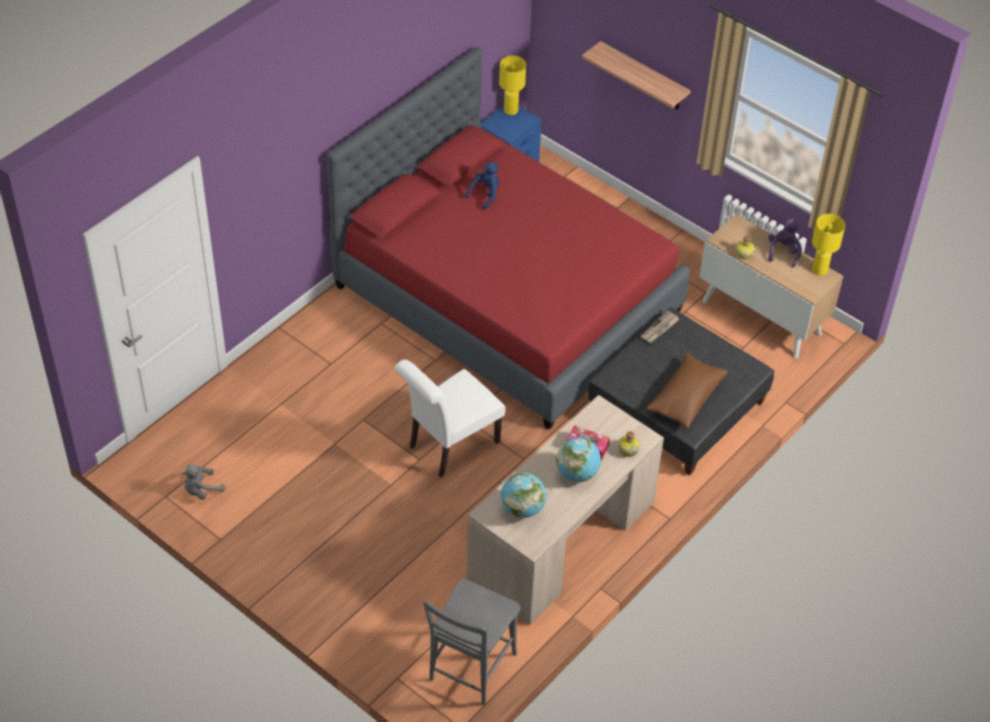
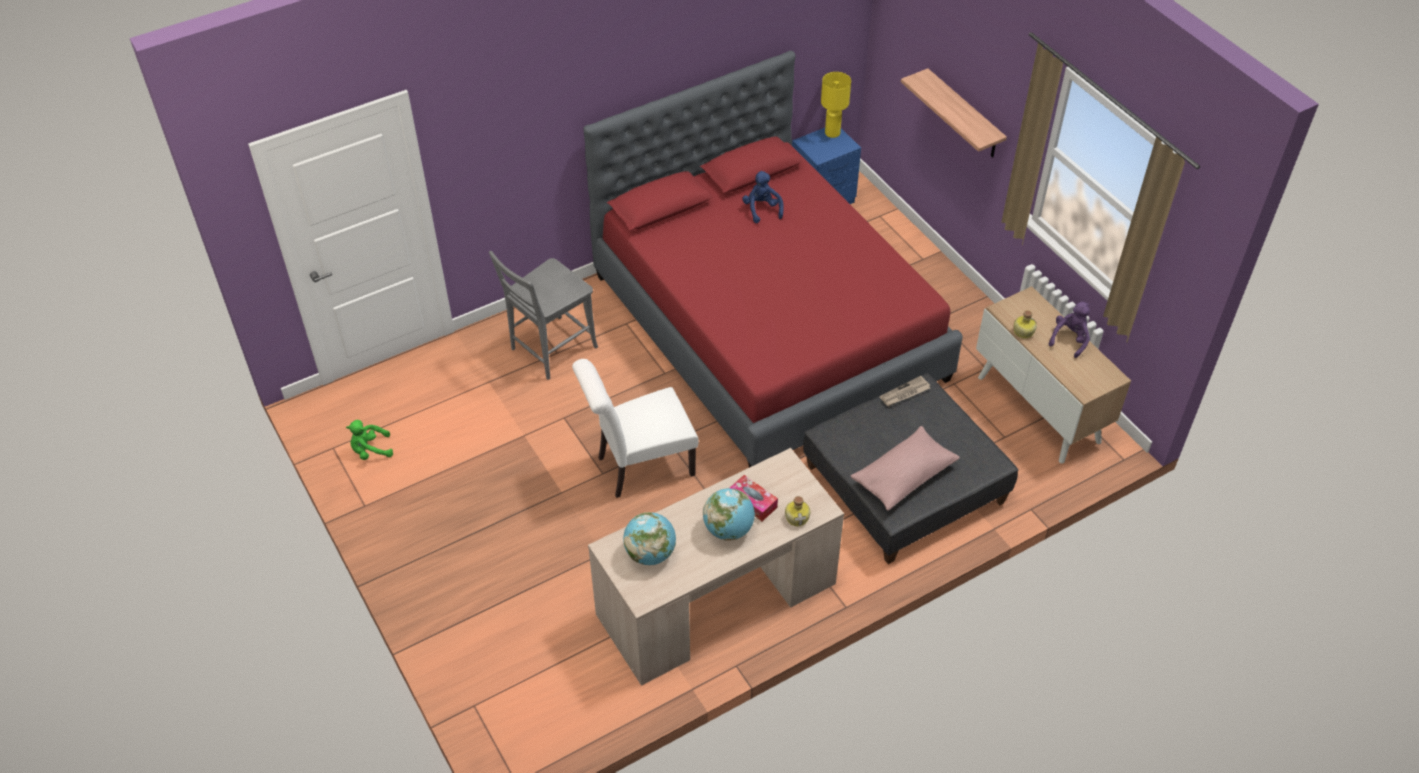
camera: 20 degrees right, 0 degrees up
(202, 490) = (370, 450): grey plush toy -> green plush toy
(470, 670) = (554, 719): grey chair -> grey chair (550, 350)
(485, 194) = (762, 209): blue plush toy -> blue plush toy turned 75 degrees counterclockwise
(686, 398) = (903, 476): brown pillow -> pink pillow
(820, 271) = (1105, 369): yellow table lamp -> none

